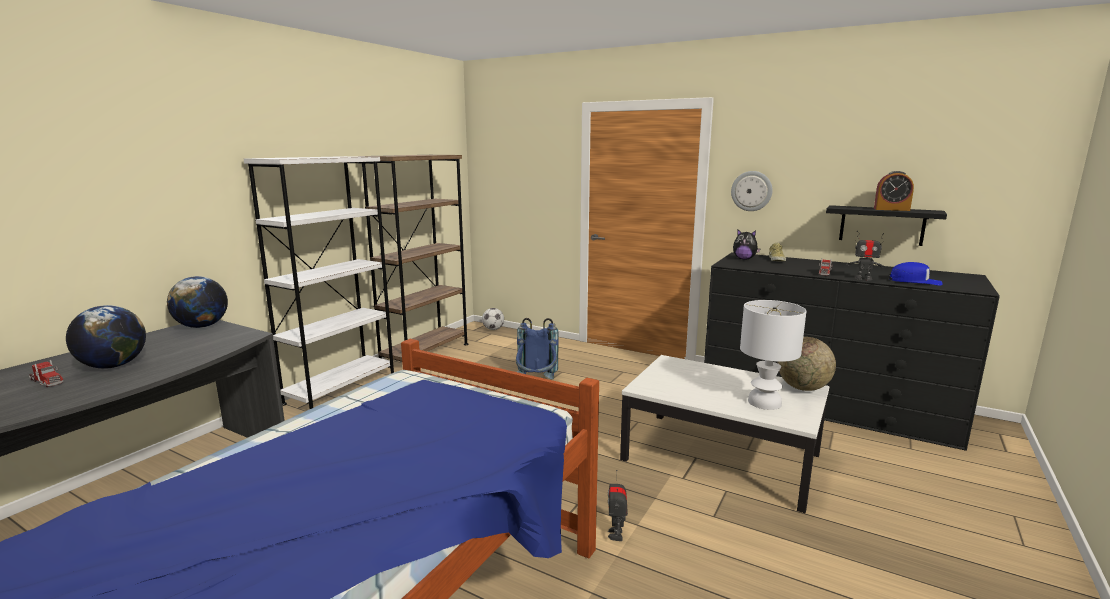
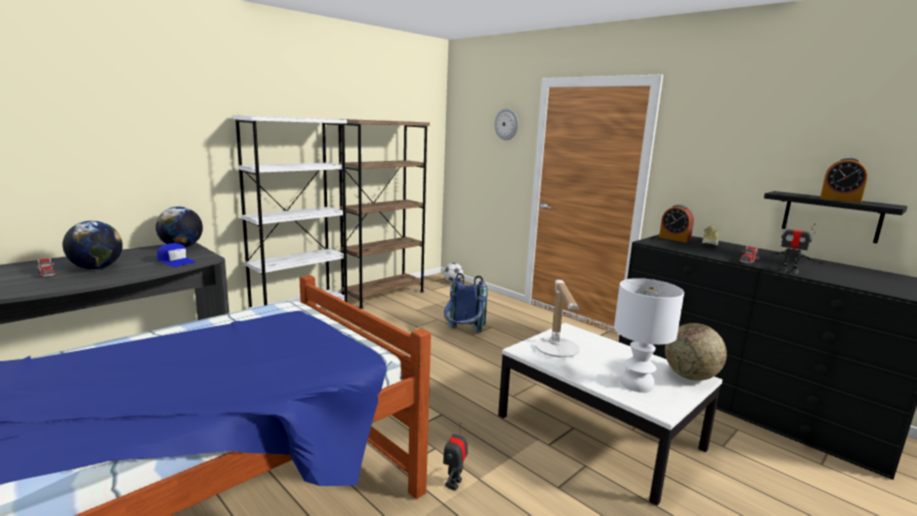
camera: 15 degrees right, 0 degrees up
(675, 384) = (557, 352): none -> table lamp
(744, 259) = (674, 239): plush toy -> alarm clock
(751, 191) = (693, 171): wall clock -> wall clock (507, 124)
(914, 281) = (850, 280): blue cap -> blue cap (175, 261)

